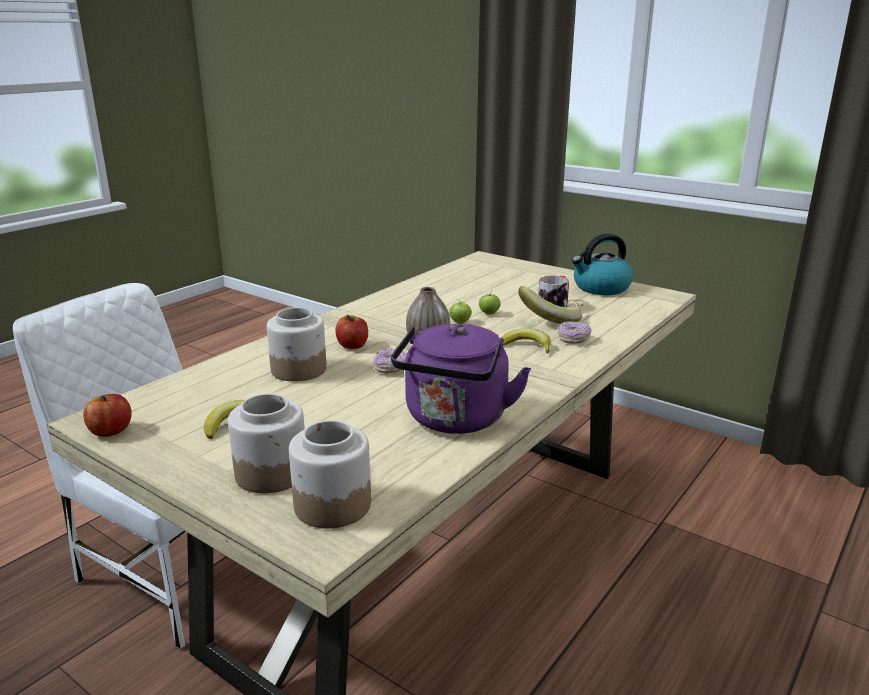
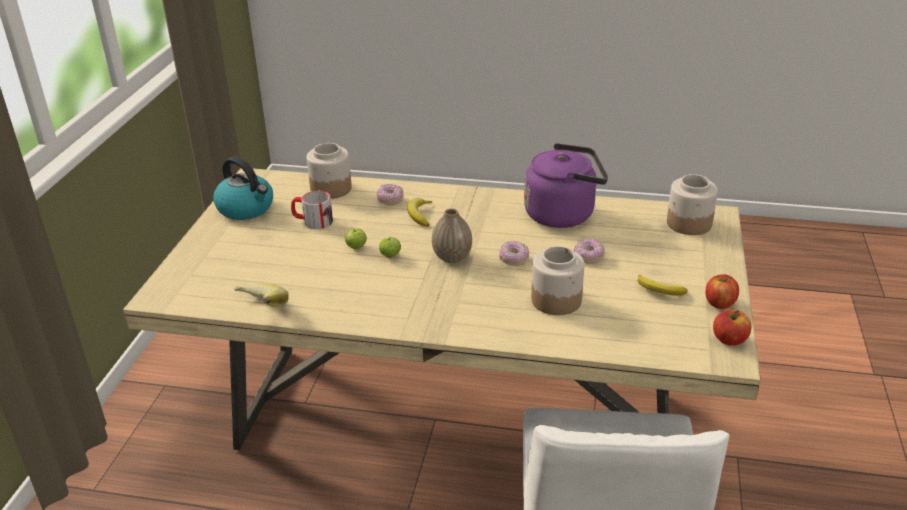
camera: 115 degrees left, 10 degrees up
(272, 473) = (688, 253): jar -> jar (330, 189)
(347, 406) = (588, 257): none -> donut
(352, 346) = (487, 292): apple -> apple (719, 303)
(552, 319) = (351, 216): banana -> banana (260, 310)

